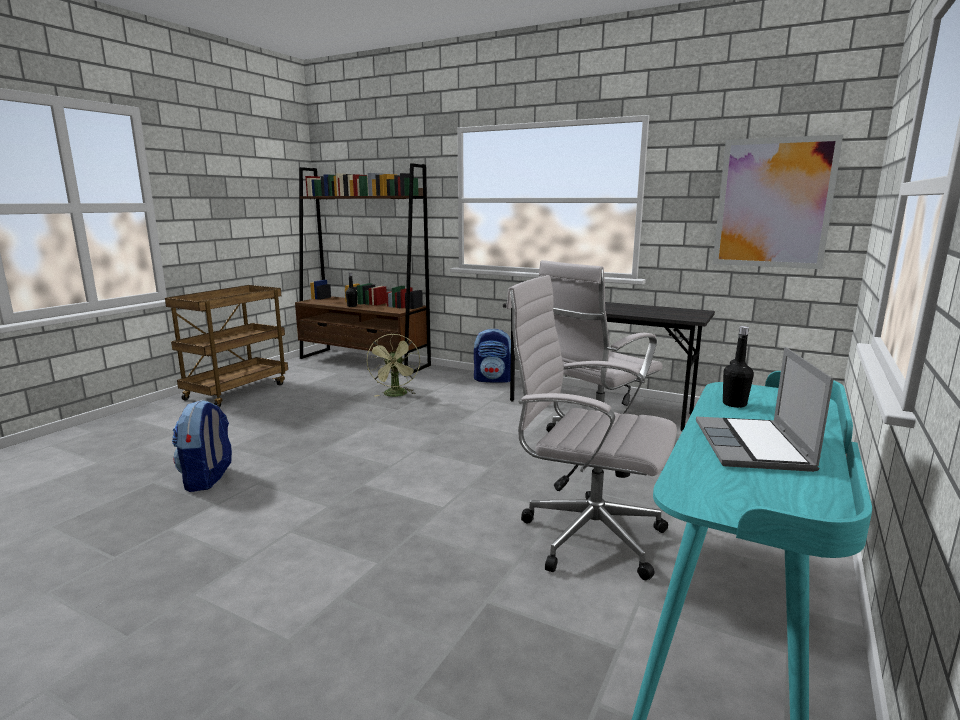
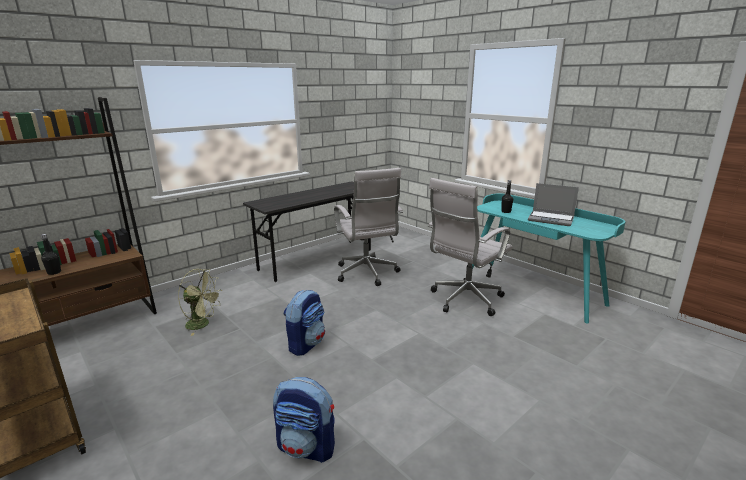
camera: 70 degrees left, 5 degrees up
(493, 380) = (223, 279): backpack -> backpack (306, 344)
(773, 203) = (359, 118): picture -> none

